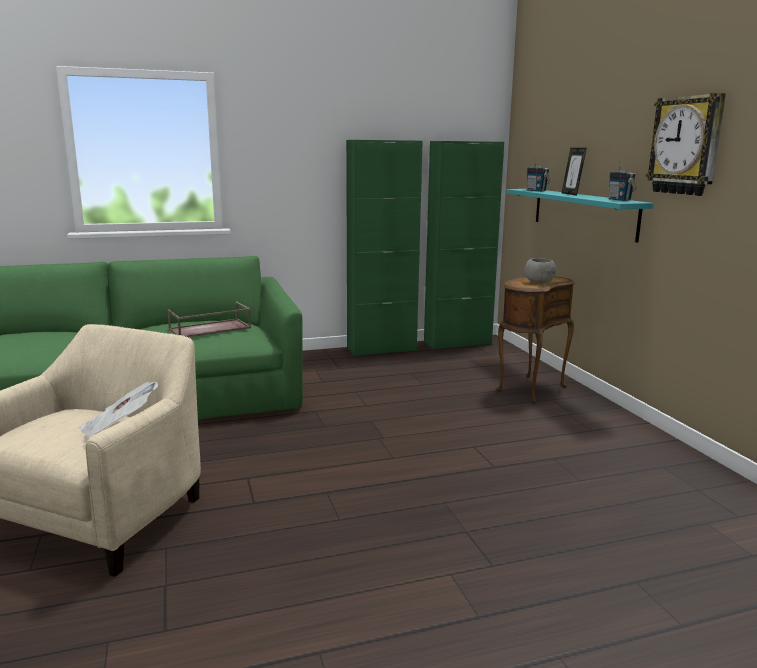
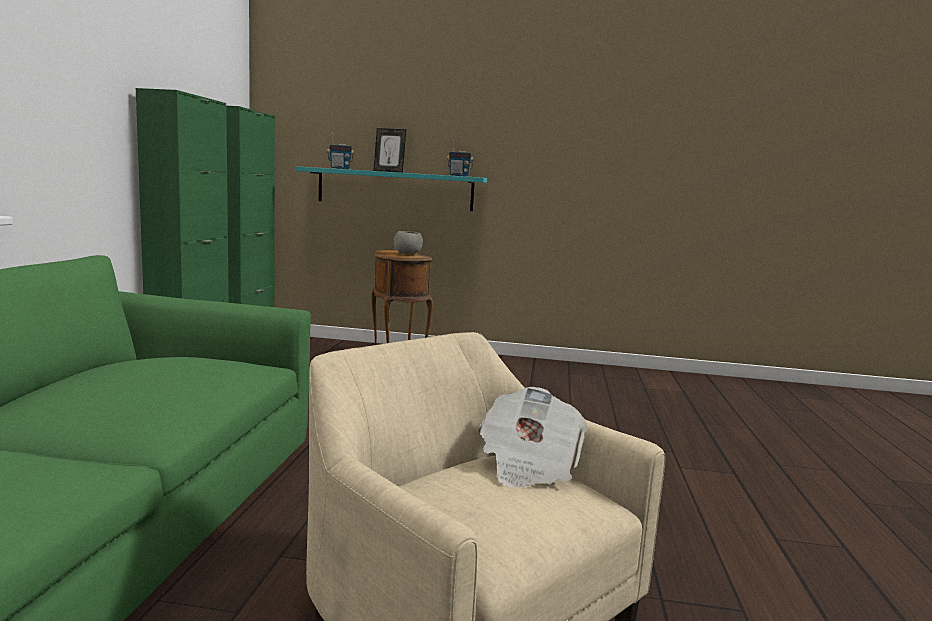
camera: 65 degrees left, 5 degrees down
(209, 329) = (175, 369): brown tray -> none
(686, 145) = (517, 133): wall clock -> none

